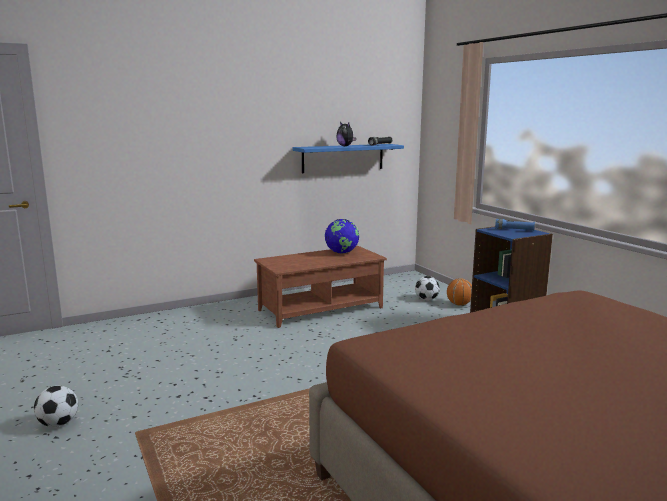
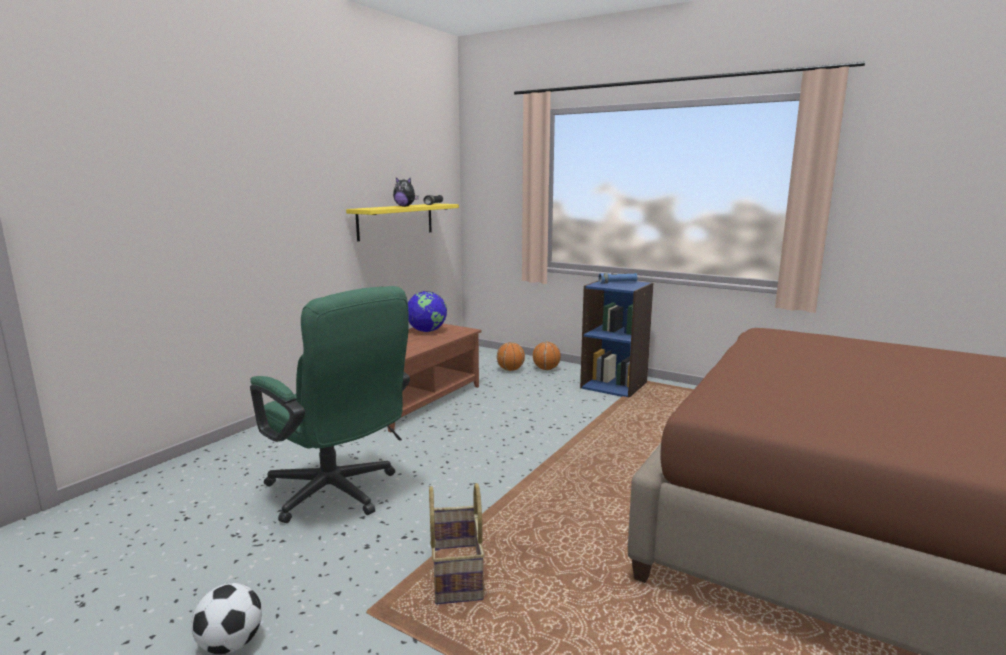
camera: 30 degrees left, 0 degrees up
(198, 360) = (338, 494): none -> green office chair
(207, 429) = (455, 574): none -> basket
(343, 158) = (396, 221): blue shelf -> yellow shelf
(426, 299) = (510, 370): football -> basketball

